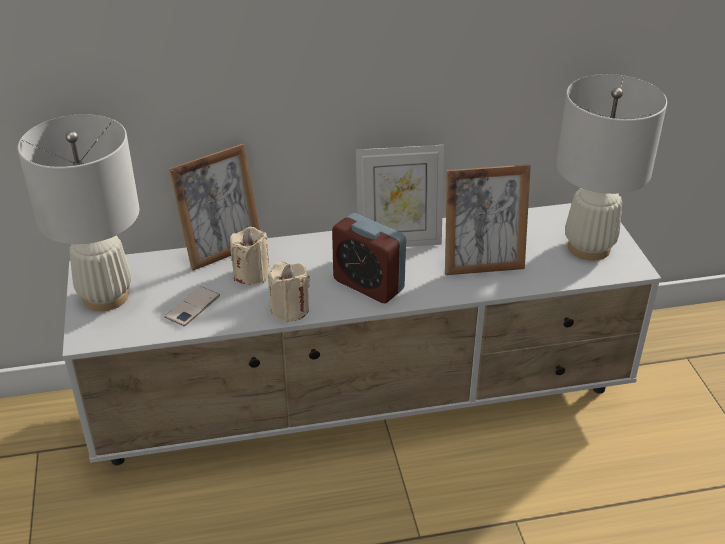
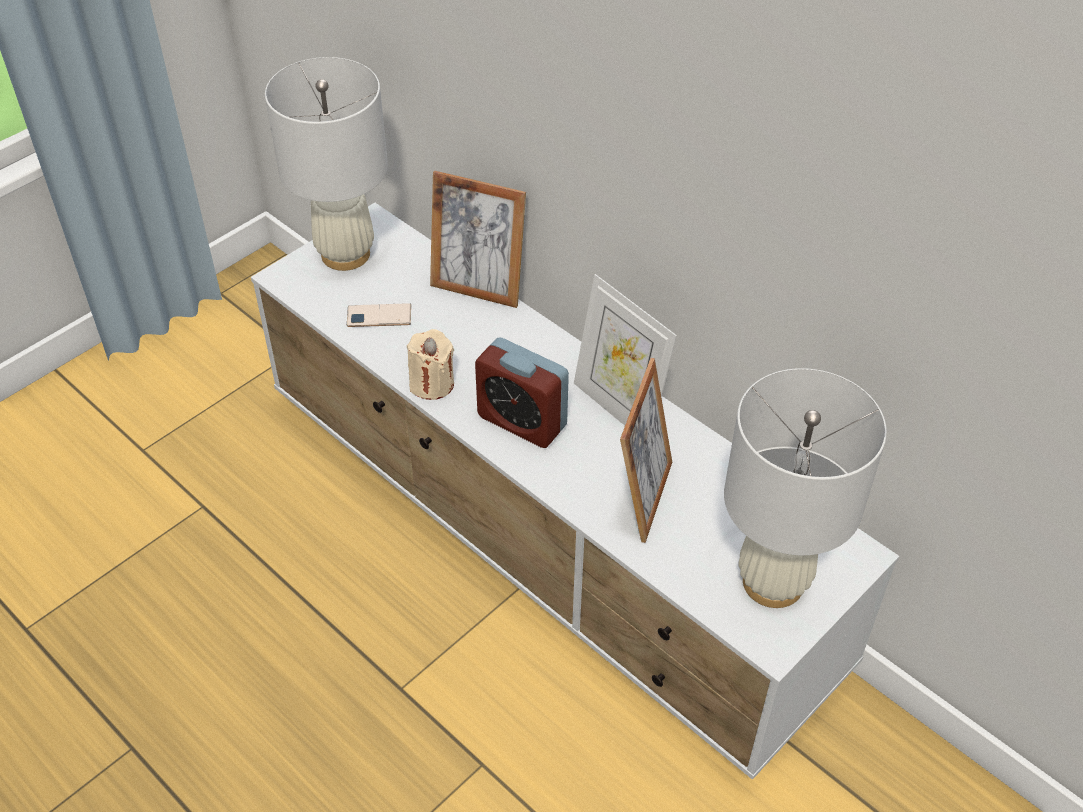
camera: 55 degrees right, 10 degrees up
(251, 274) = (461, 327): beige candle -> none
(368, 285) = (522, 421): alarm clock -> alarm clock turned 60 degrees counterclockwise
(482, 265) = (643, 497): picture frame -> picture frame turned 120 degrees counterclockwise

